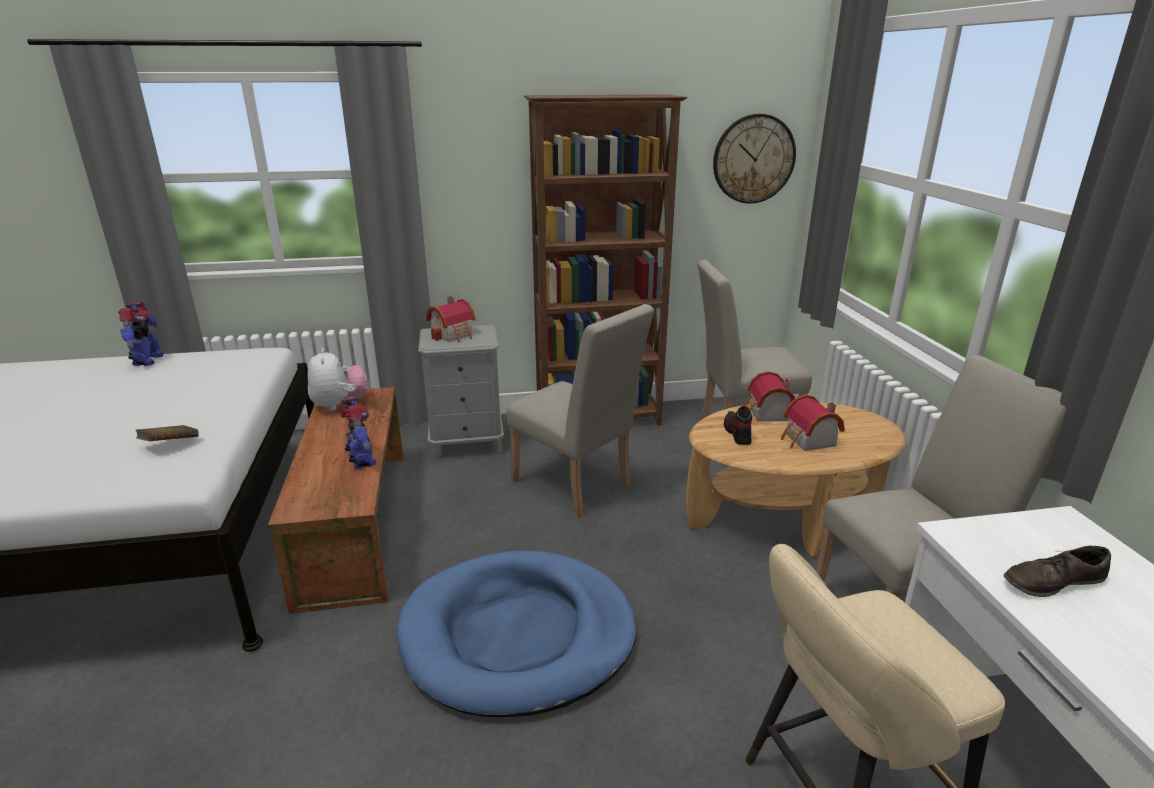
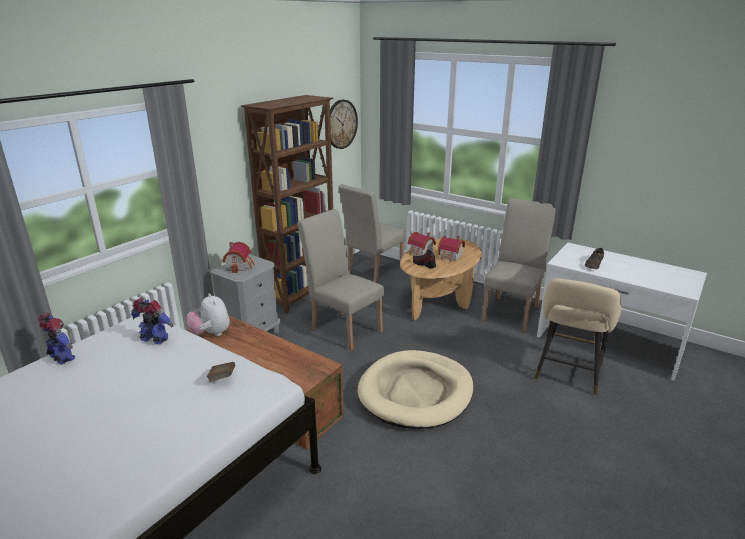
camera: 45 degrees left, 0 degrees up
(339, 405) = (211, 334): plush toy -> plush toy turned 150 degrees counterclockwise
(361, 460) = (285, 349): toy robot -> toy robot (154, 340)
(518, 635) = (416, 392): blue dog bed -> beige dog bed
(577, 486) = (343, 328): beige chair -> beige chair turned 135 degrees counterclockwise

